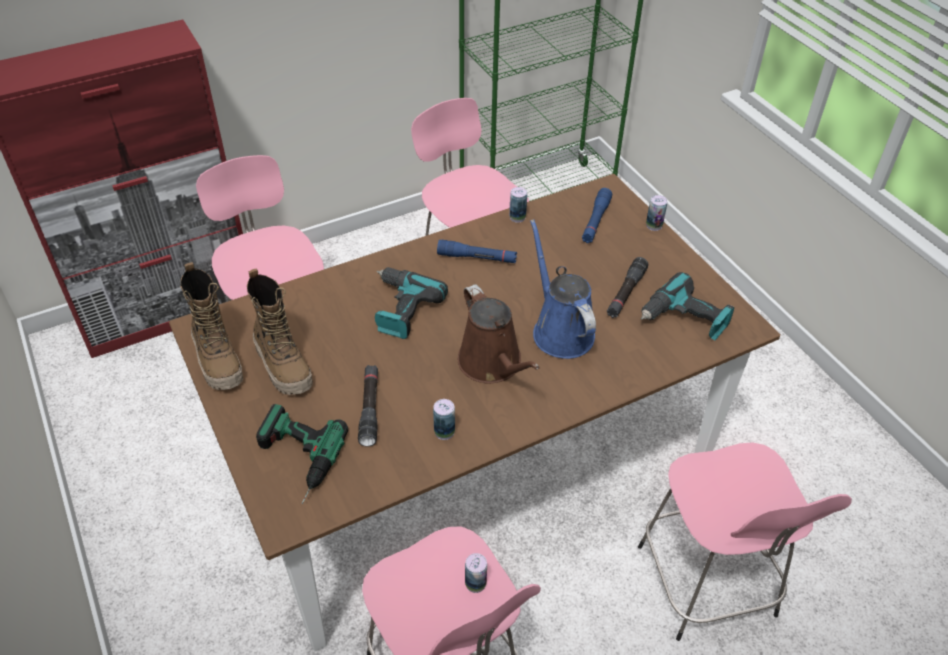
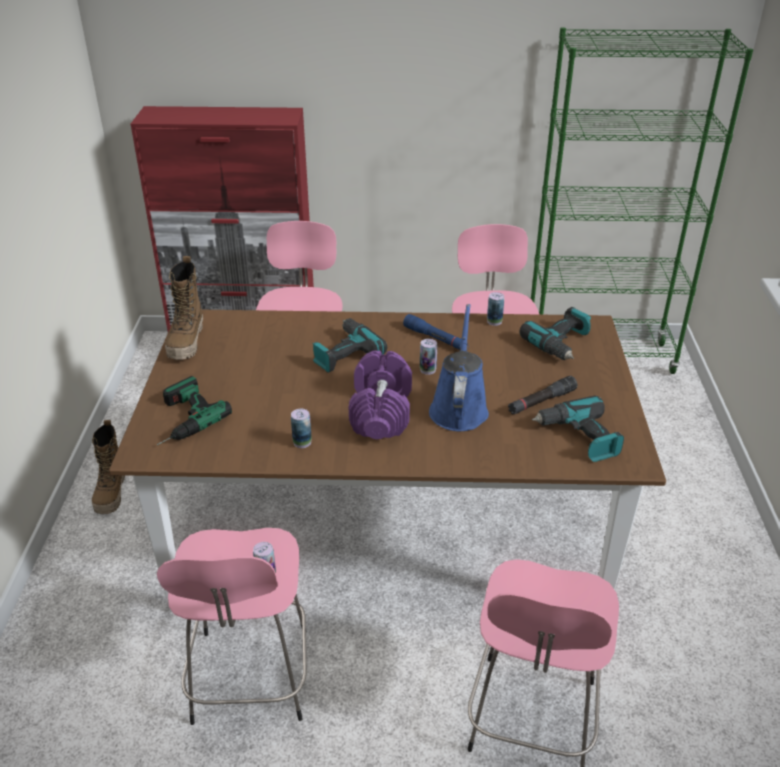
camera: 30 degrees right, 10 degrees down
(284, 366) = (227, 360): boot -> boot (111, 493)
(370, 409) = (261, 408): black flashlight -> none
(493, 364) = (381, 412): brown watering can -> purple dumbbell
(595, 221) = (561, 343): blue flashlight -> power drill
(654, 225) = (613, 362): can -> can (428, 370)

